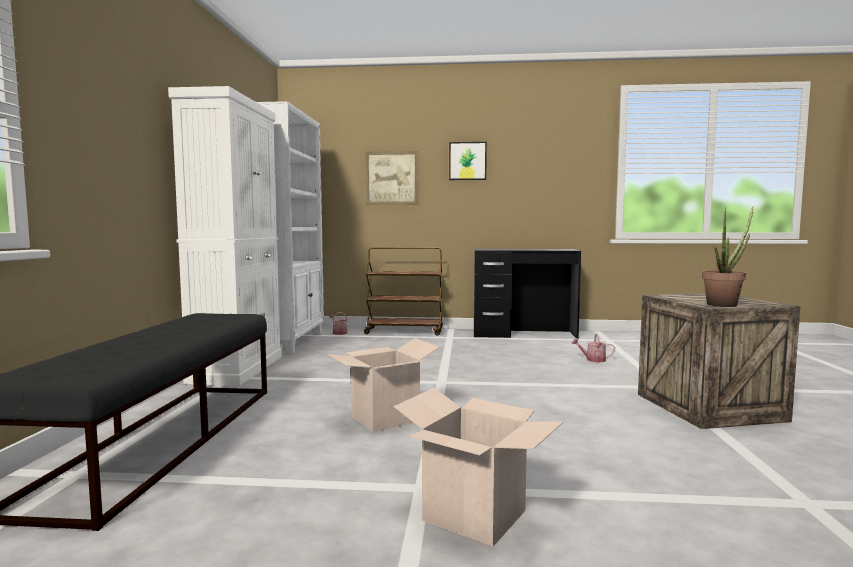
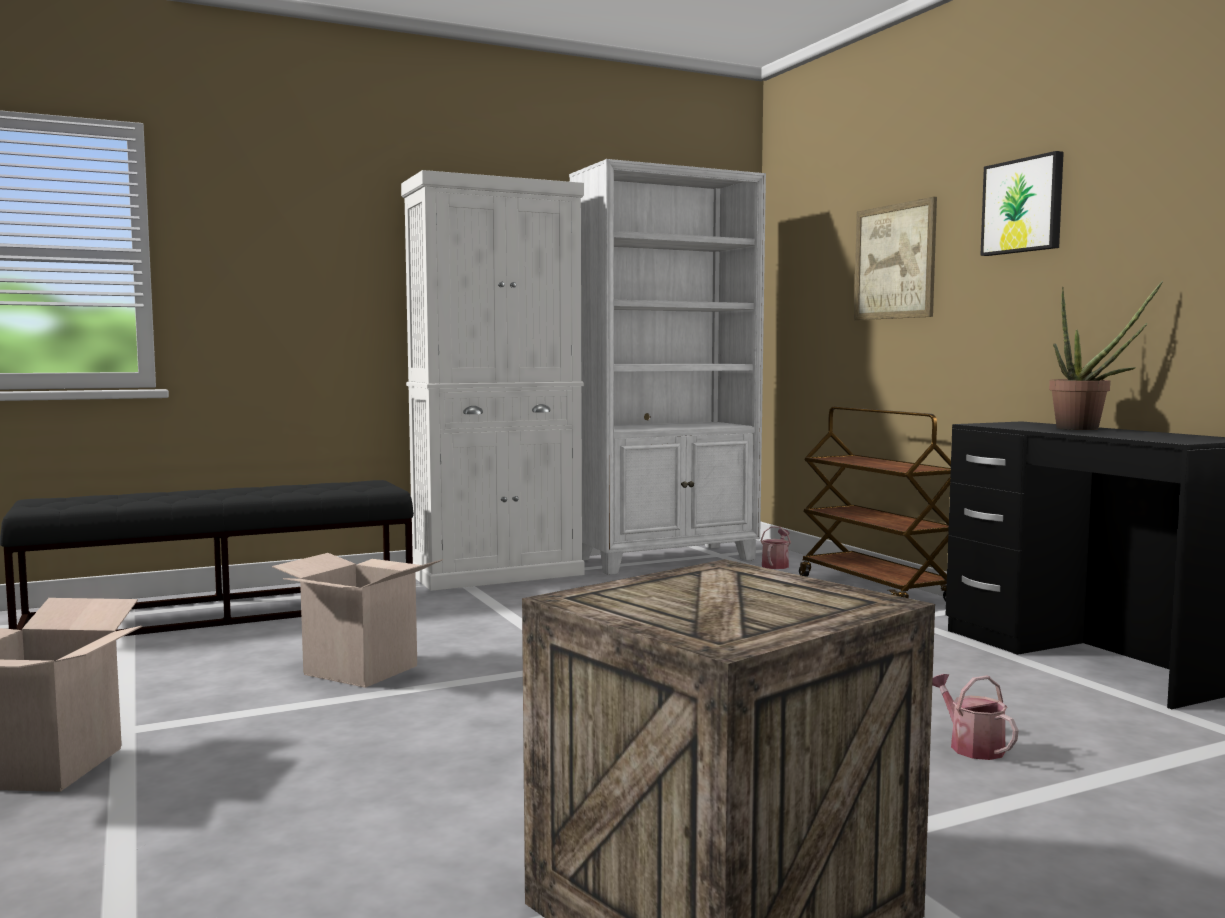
camera: 60 degrees right, 0 degrees up
(725, 304) = (628, 606): potted plant -> potted plant (1087, 429)

